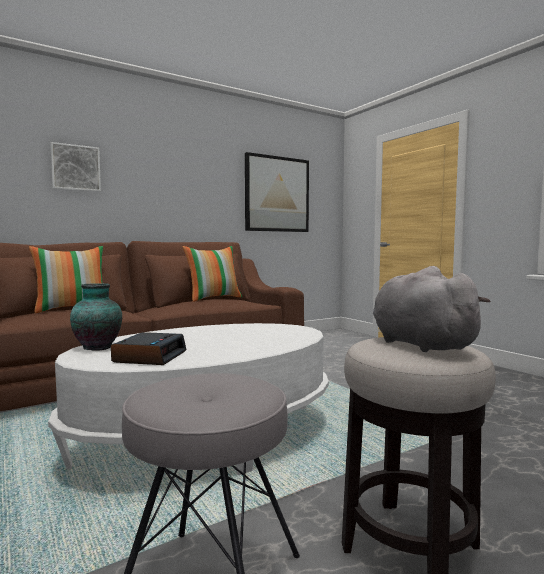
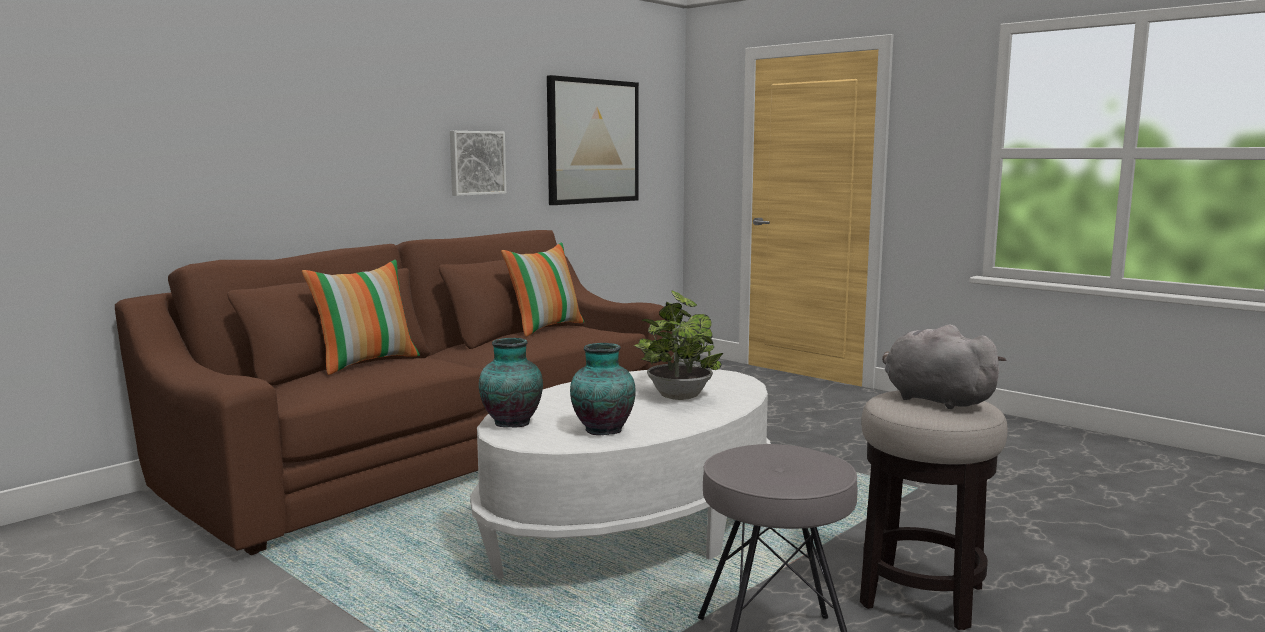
camera: 15 degrees left, 5 degrees up
(75, 168) = (304, 120): picture -> picture (476, 163)
(150, 356) = (602, 430): alarm clock -> vase
(246, 338) = (678, 395): none -> potted plant

